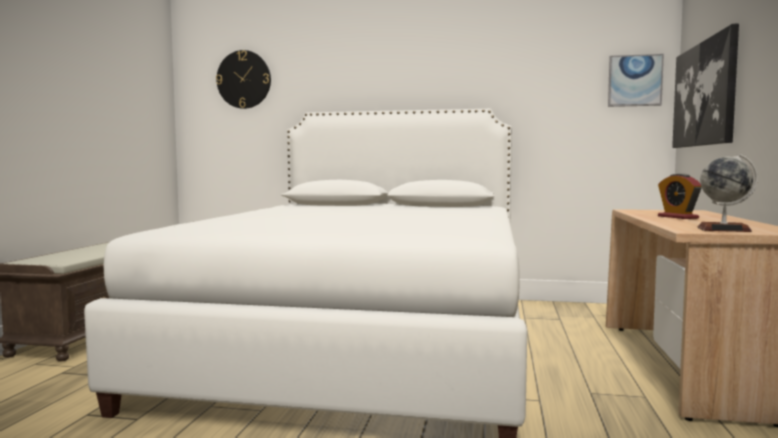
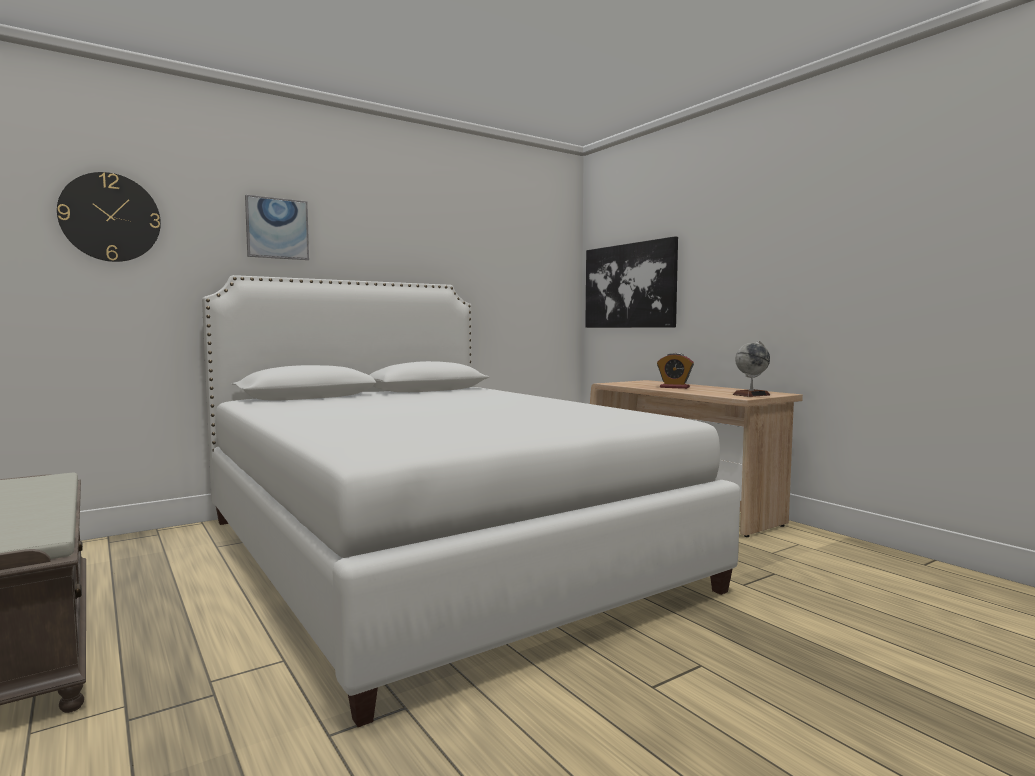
camera: 45 degrees left, 0 degrees up
(635, 80) = (555, 267): picture -> picture (277, 228)

